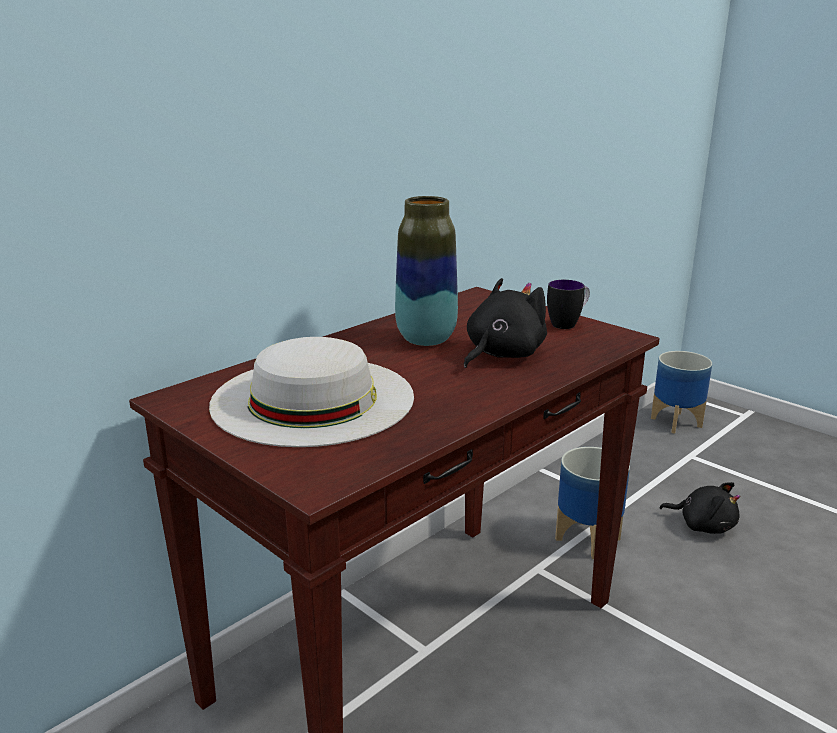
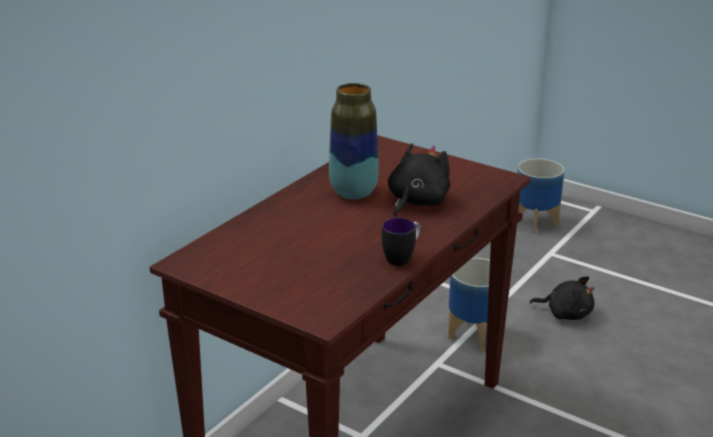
camera: 10 degrees left, 5 degrees up
(313, 399) = (290, 254): white hat -> none
(568, 324) = (459, 169): mug -> mug (402, 258)

